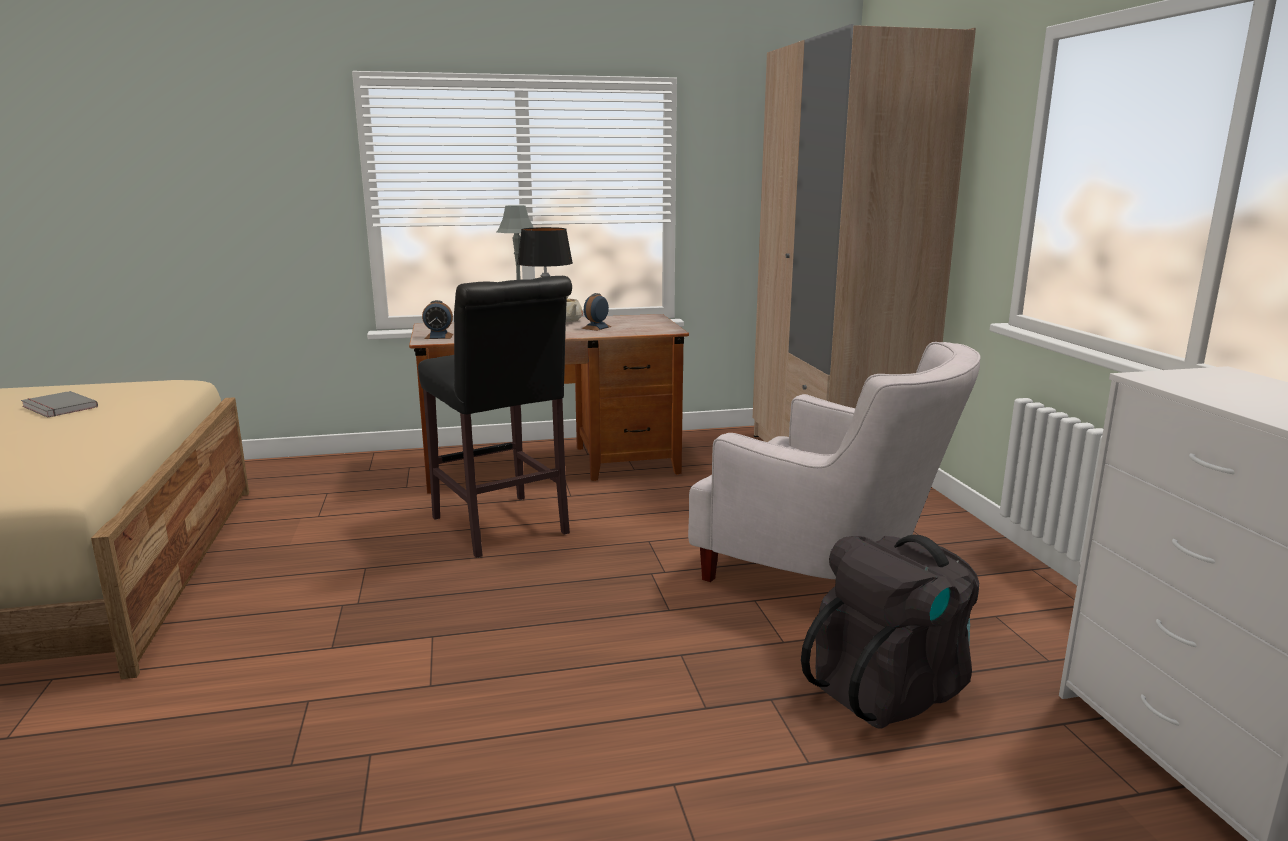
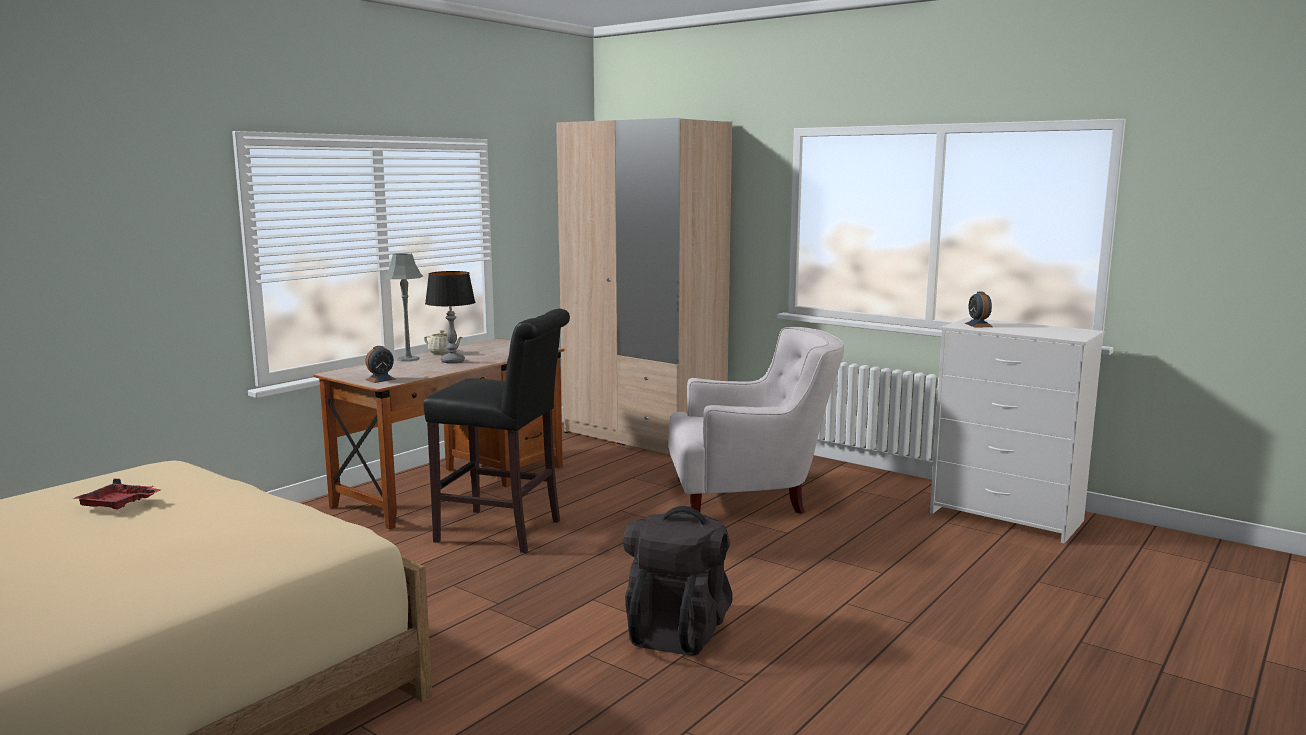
camera: 40 degrees left, 5 degrees down
(57, 407) = (118, 504): grey book -> red tray
(596, 327) = (486, 354): alarm clock -> alarm clock (978, 325)
(889, 689) = (866, 534): black backpack -> black backpack (678, 630)

